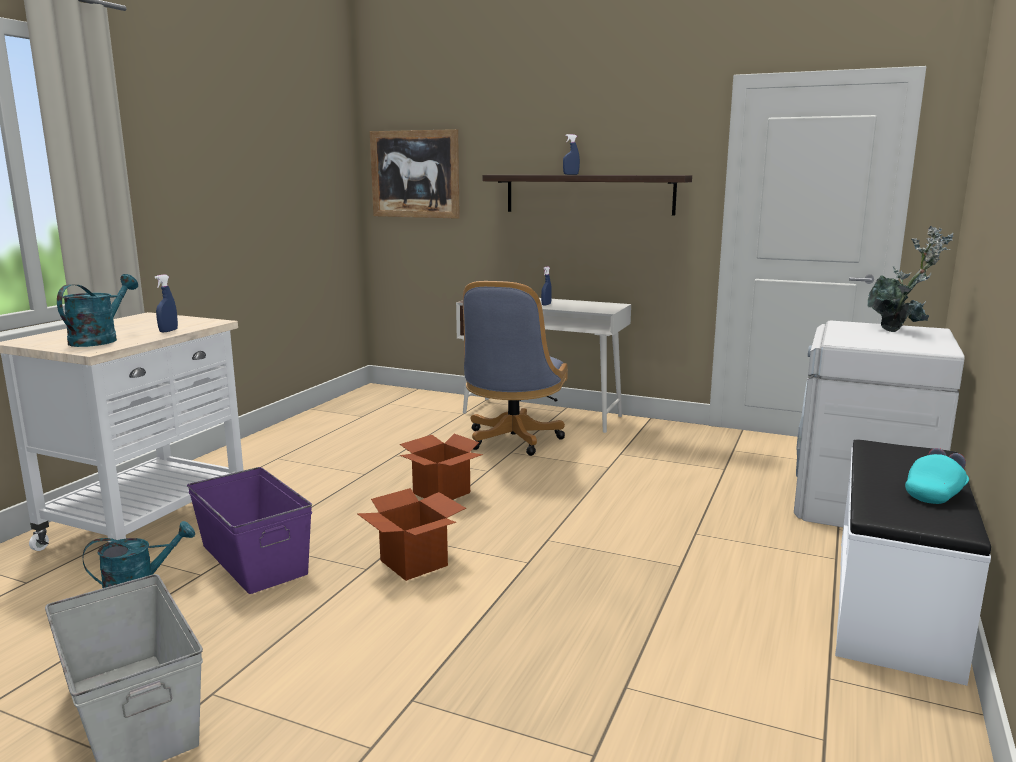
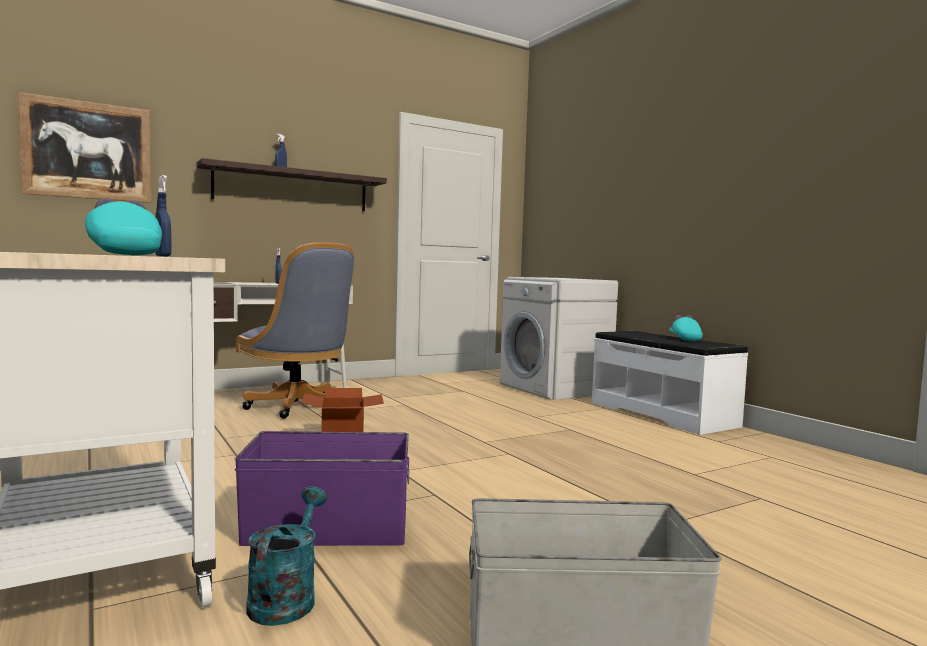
camera: 55 degrees left, 10 degrees down
(100, 339) = (124, 254): turquoise watering can -> turquoise cap
(413, 563) = (452, 479): cardboard box -> none
(899, 330) = (553, 277): potted plant -> none

